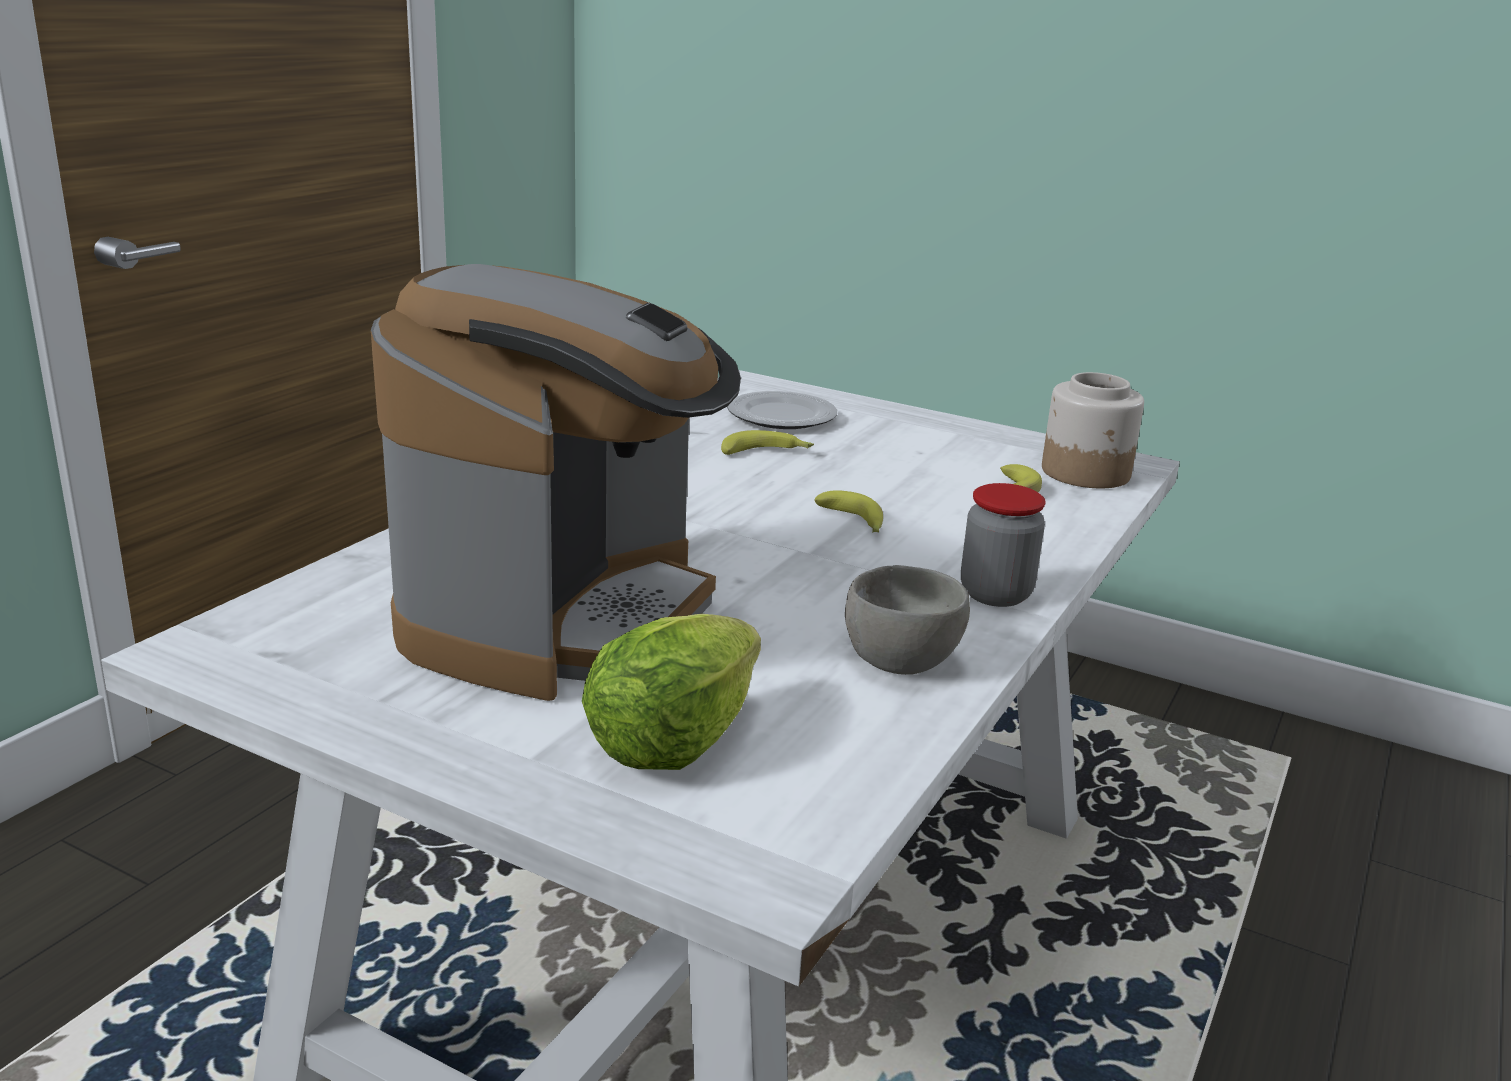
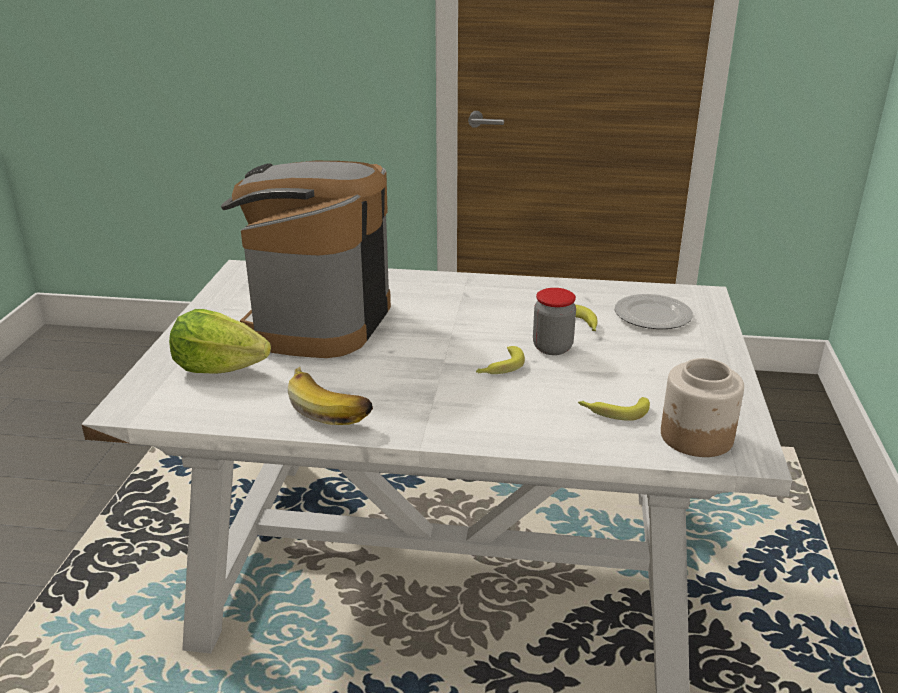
camera: 70 degrees right, 5 degrees up
(562, 617) = (317, 321): coffee machine -> coffee machine turned 105 degrees clockwise
(899, 658) = (332, 408): grey bowl -> banana
(995, 594) = (437, 425): jar -> jar (552, 348)

